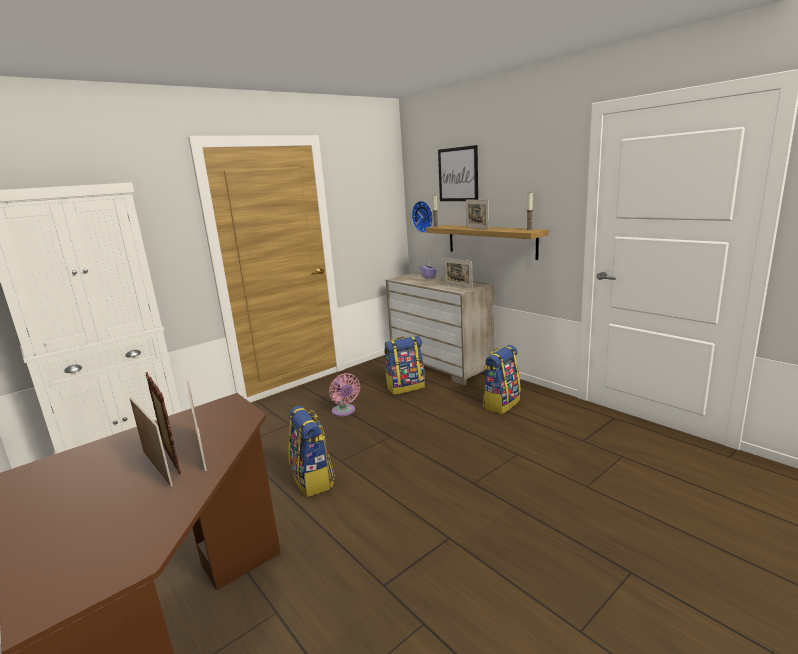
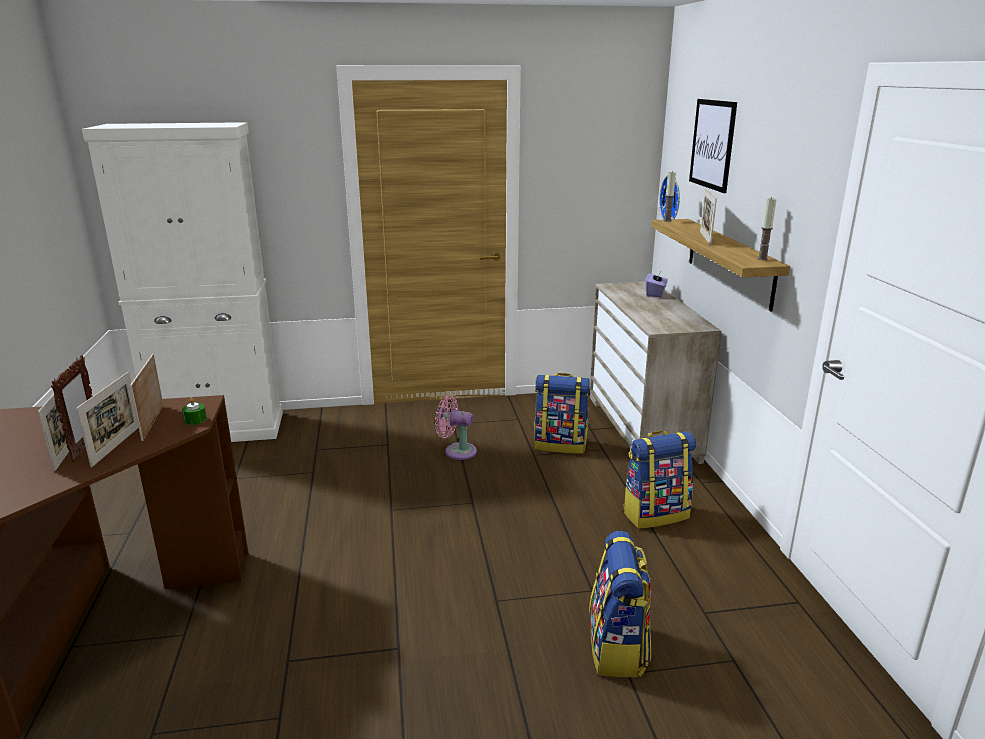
camera: 30 degrees right, 5 degrees up
(243, 413) = (195, 420): none -> green candle
(313, 480) = (343, 519): backpack -> backpack (618, 648)
(344, 412) = (457, 451): pink fan -> pink fan turned 105 degrees clockwise
(458, 286) = (667, 320): picture frame -> picture frame (153, 422)

